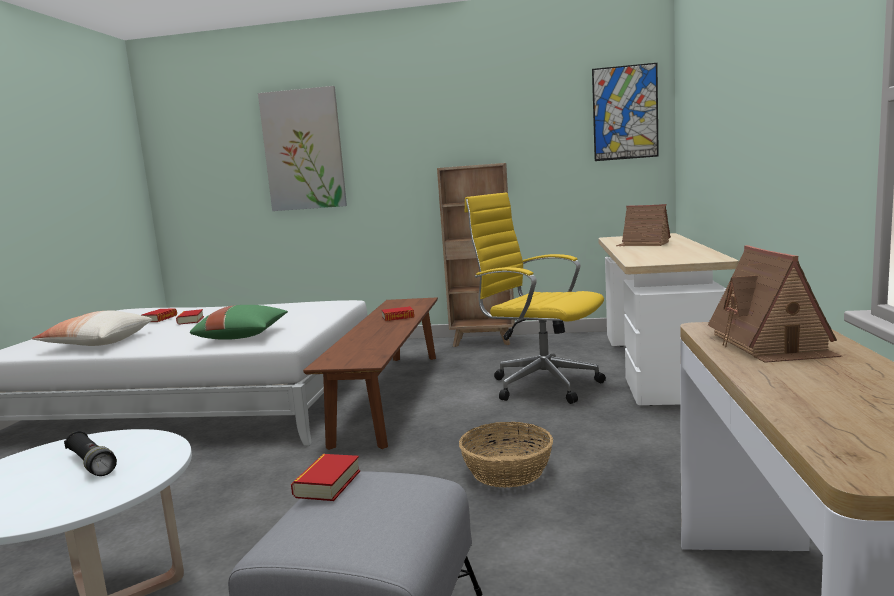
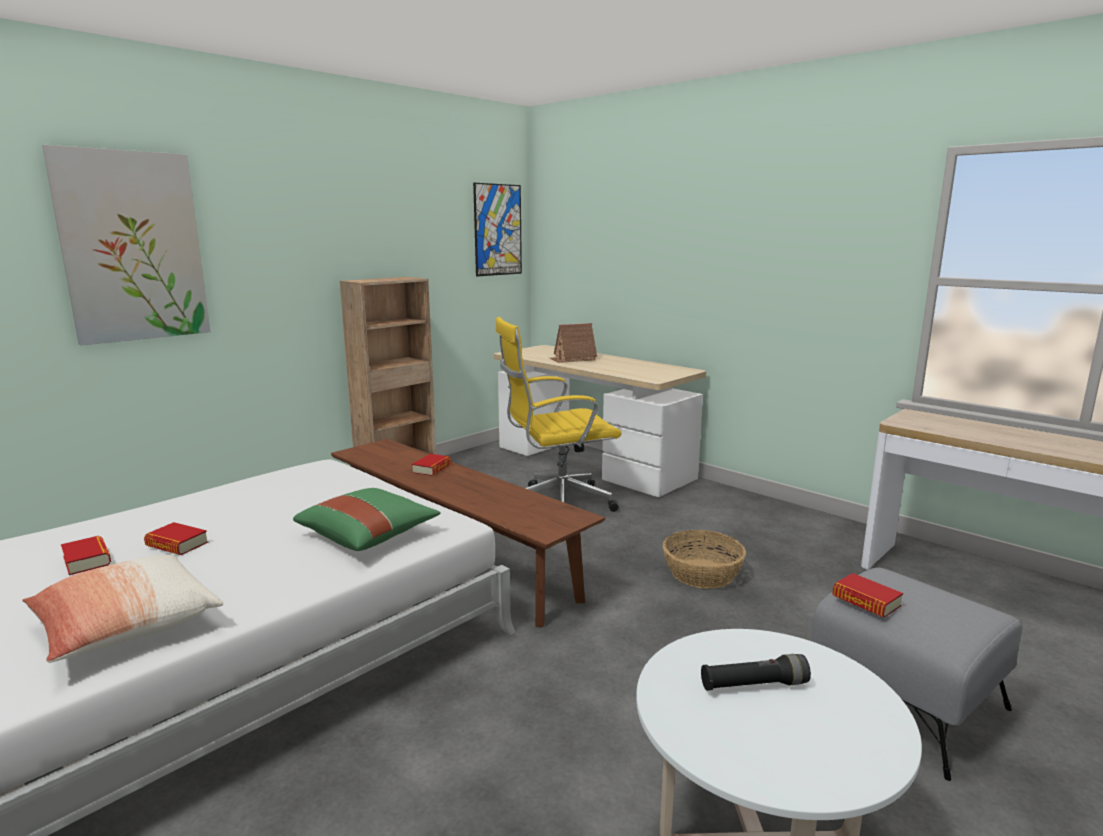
camera: 55 degrees left, 5 degrees up
(771, 344) = (955, 427): toy house -> none

